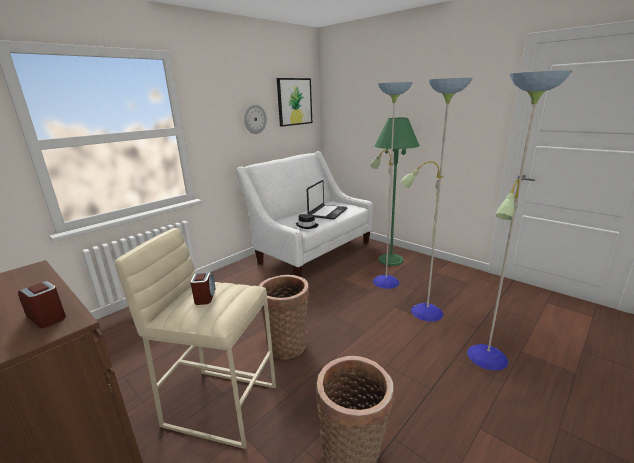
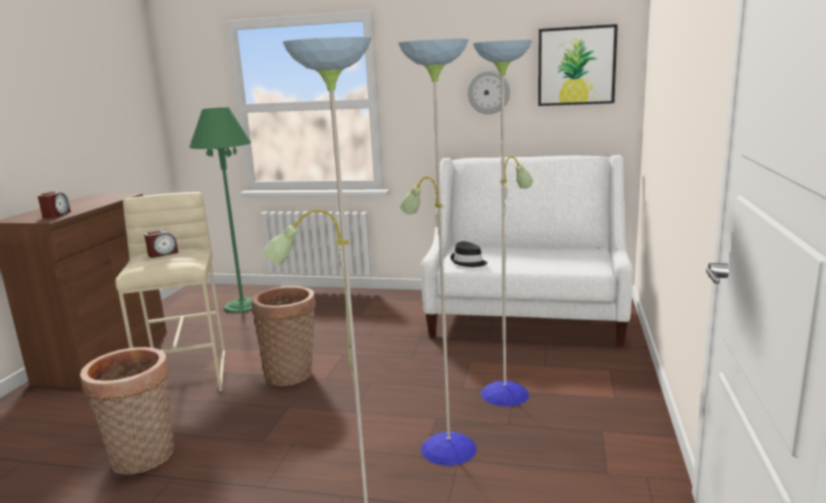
camera: 60 degrees right, 5 degrees down
(327, 212) = (540, 258): laptop -> none
(390, 260) = (587, 379): green floor lamp -> green floor lamp (242, 306)

